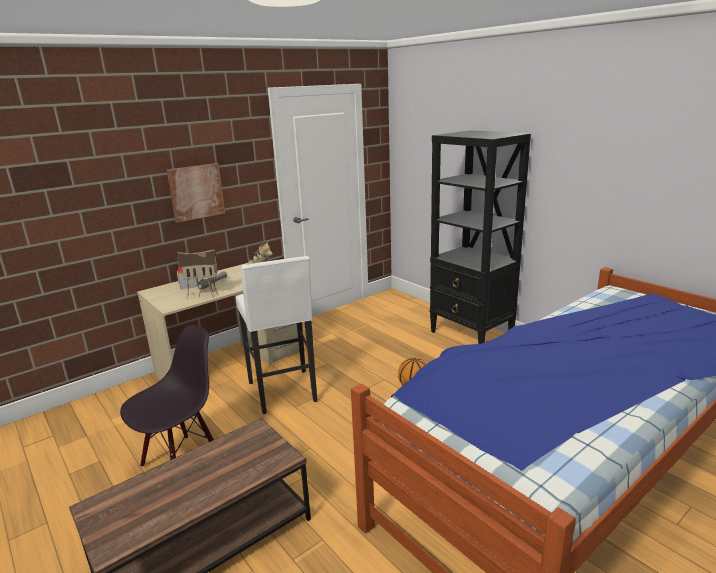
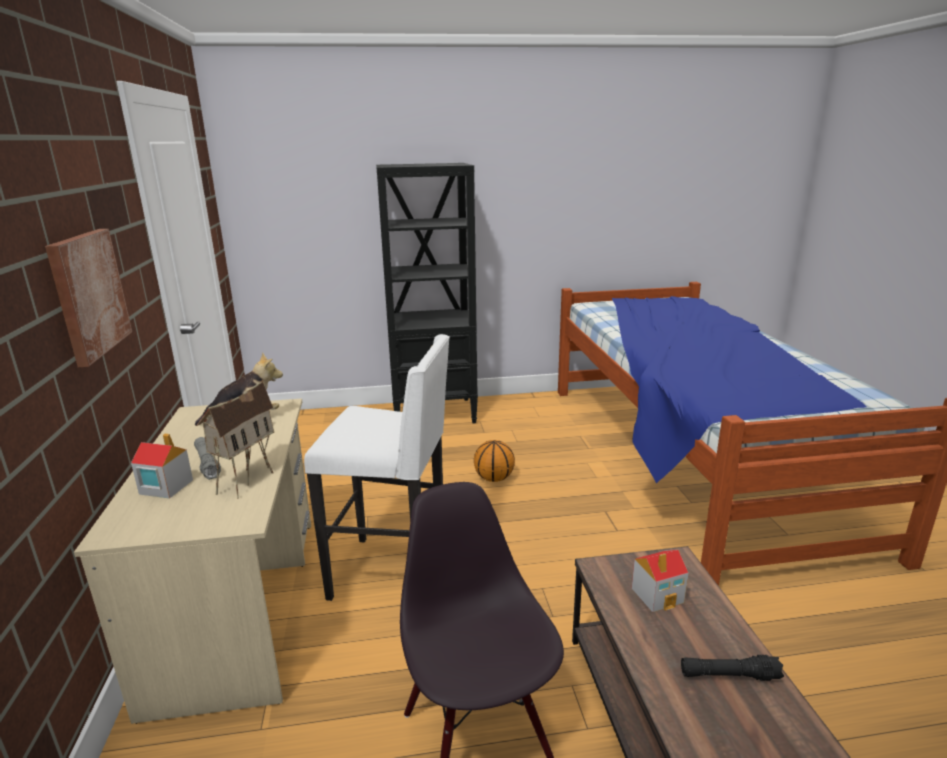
camera: 60 degrees left, 0 degrees up
(177, 498) = (729, 675): none -> black flashlight
(241, 456) = (658, 595): none -> toy house

